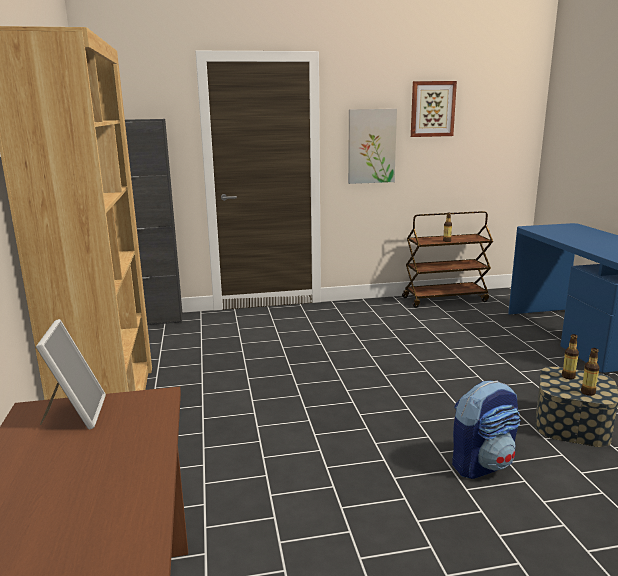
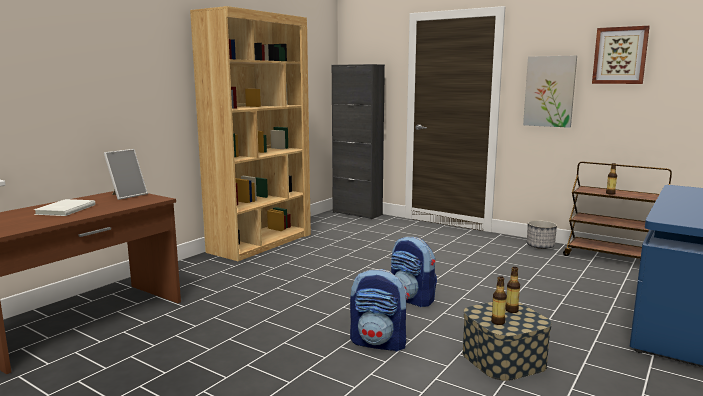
camera: 45 degrees right, 5 degrees down
(56, 500) = (64, 209): none -> white book
(383, 304) = (540, 246): none -> planter
(408, 402) = (412, 299): none -> backpack

